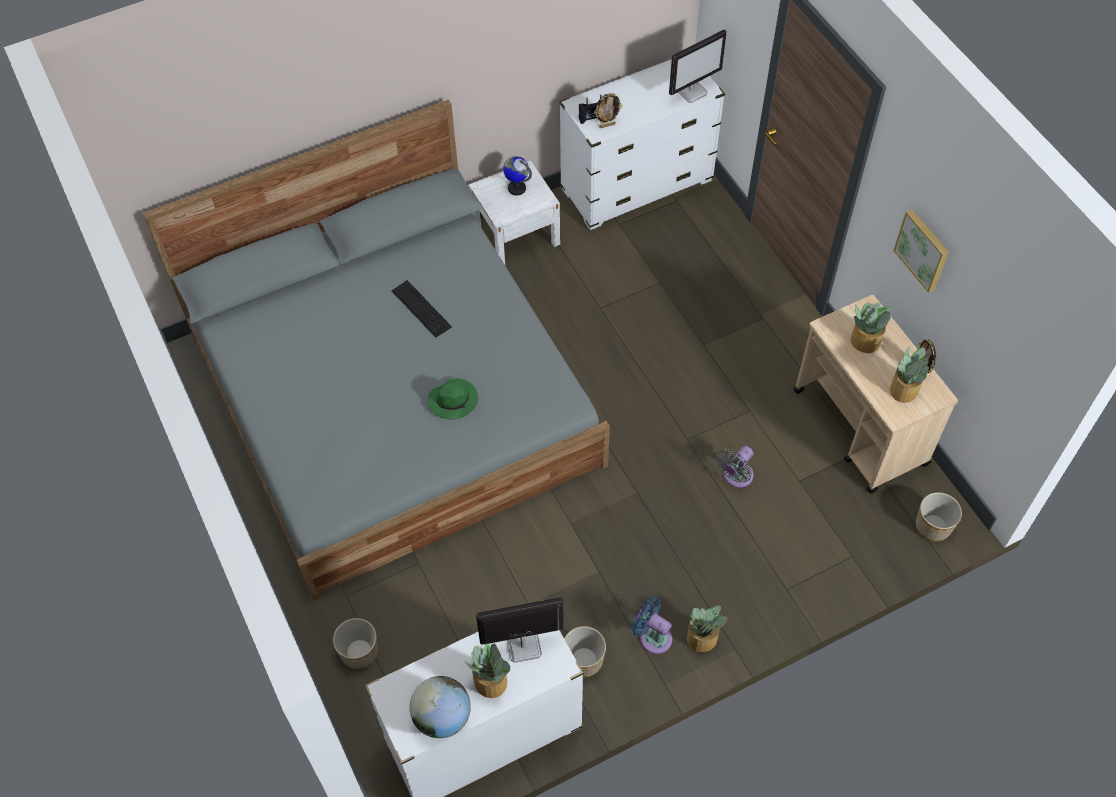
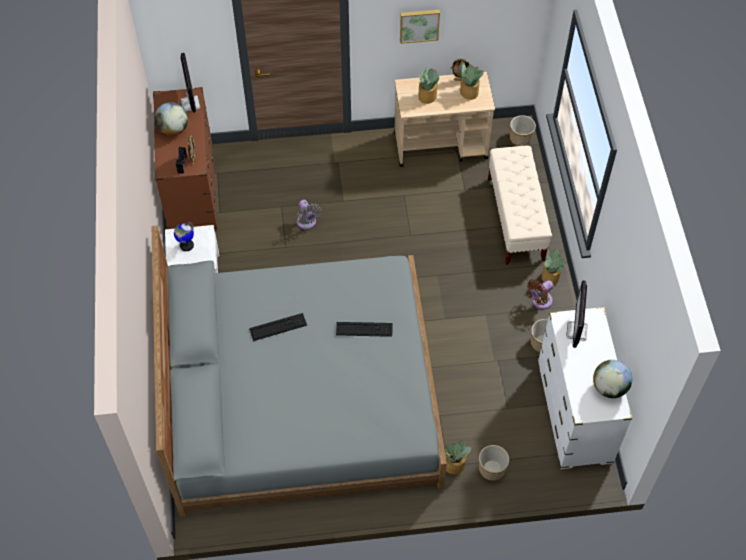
camera: 70 degrees left, 0 degrees up
(454, 400) = (364, 329): green hat -> keyboard
(490, 682) = (595, 355): potted plant -> potted plant (455, 465)
(637, 185) = (191, 190): white dresser -> brown dresser
(642, 90) = (173, 129): none -> globe
(652, 636) = (540, 301): blue fan -> brown fan
(736, 477) = (448, 220): grey fan -> grey fan (307, 223)
(781, 562) = (515, 219): none -> beige bench

